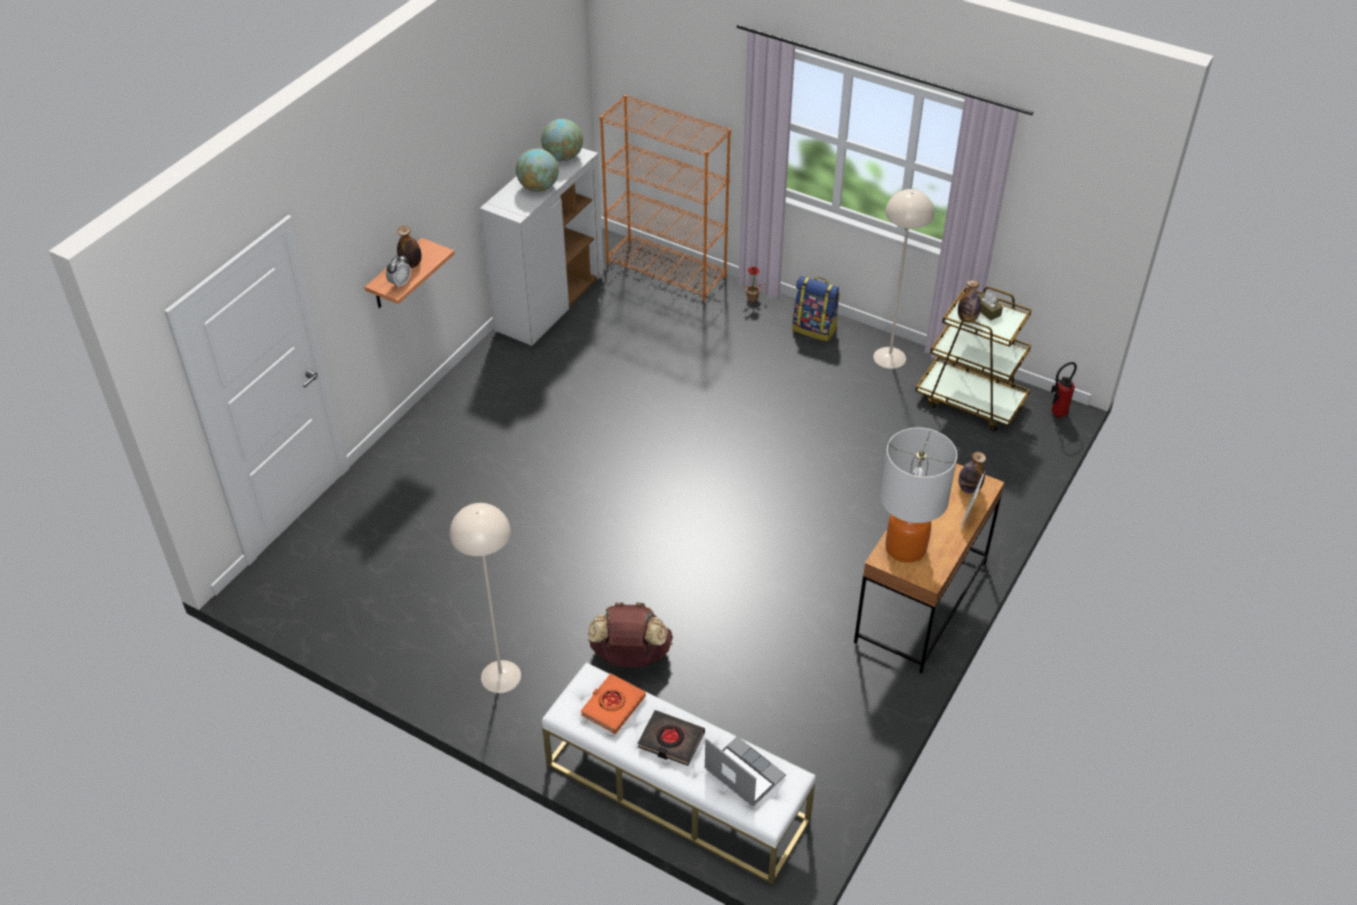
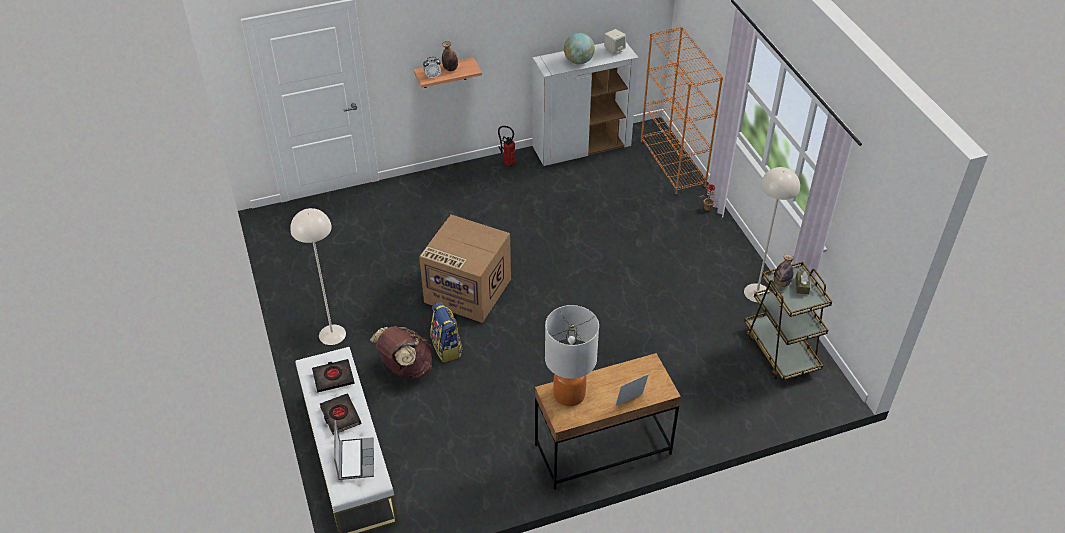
camera: 40 degrees right, 0 degrees up
(563, 157) = (614, 50): globe -> beige speaker
(600, 531) = (466, 291): none -> cardboard box
(612, 706) = (333, 377): orange book -> black book
(815, 329) = (727, 248): backpack -> backpack (447, 348)
(969, 488) = (652, 385): bottle -> none
(1055, 414) = (833, 394): fire extinguisher -> fire extinguisher (507, 163)

